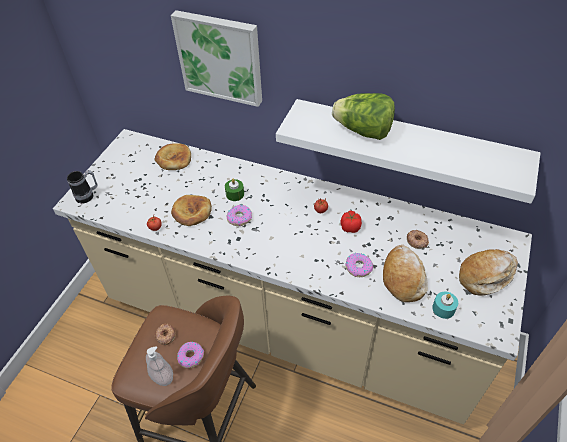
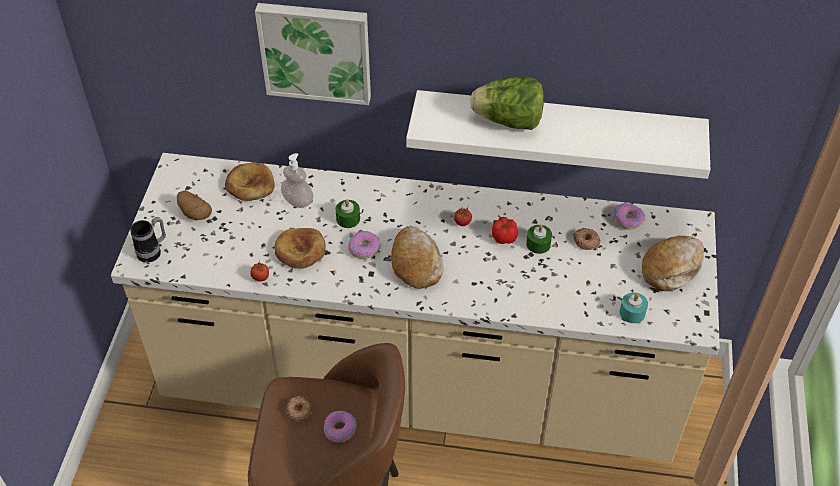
camera: 15 degrees left, 0 degrees up
(127, 173) = (194, 213): none -> potato
(162, 376) = (312, 457): soap dispenser -> soap dispenser (298, 201)
(358, 267) = (526, 283): donut -> donut (628, 219)
(376, 237) = (538, 244): none -> green candle
(403, 278) = (580, 286): bread -> bread (416, 263)

